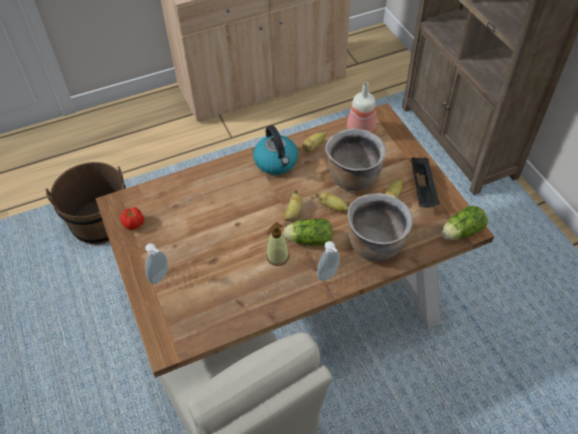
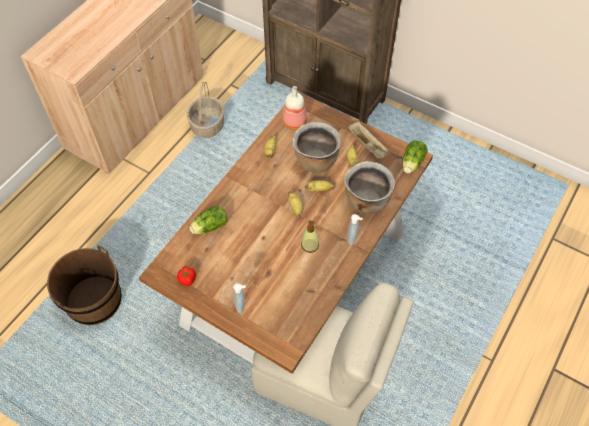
camera: 35 degrees left, 5 degrees up
(276, 162) = (253, 177): kettle -> none
(307, 240) = (320, 222): lettuce -> lettuce (208, 227)
(315, 120) = (207, 125): none -> basket
(423, 190) = (368, 146): black tray -> beige tray

